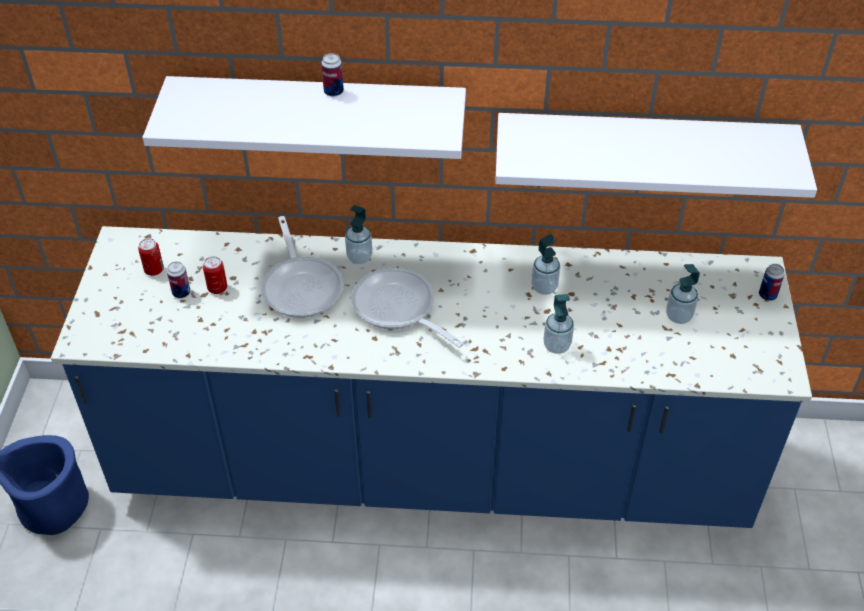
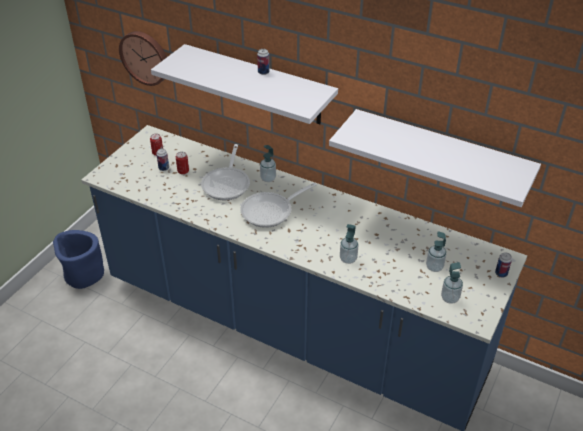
camera: 25 degrees right, 5 degrees down
(86, 114) = (145, 57): none -> wall clock
(398, 309) = (271, 211): frying pan -> frying pan turned 105 degrees counterclockwise
(544, 287) = (362, 226): soap dispenser -> soap dispenser (450, 298)

